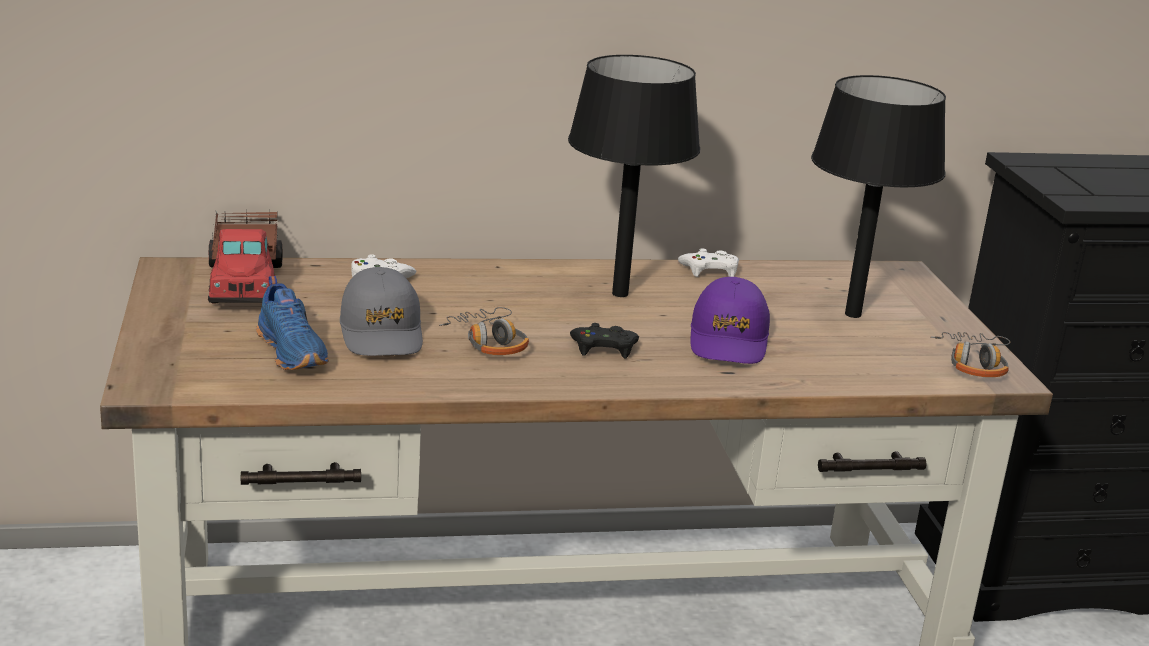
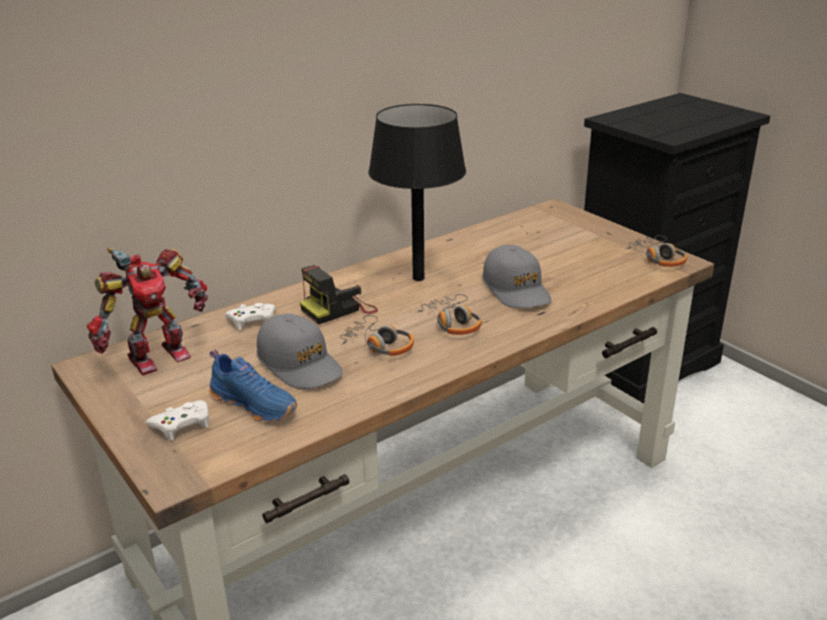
camera: 25 degrees left, 5 degrees up
(246, 280) = (156, 356): toy truck -> toy robot
(487, 296) = (339, 309): none -> camera
(604, 348) = (453, 322): black game controller -> headphones
(710, 270) = (451, 243): white game controller -> white game controller (182, 424)
(729, 340) = (516, 289): purple cap -> grey cap
(852, 314) = (561, 247): black table lamp -> none

